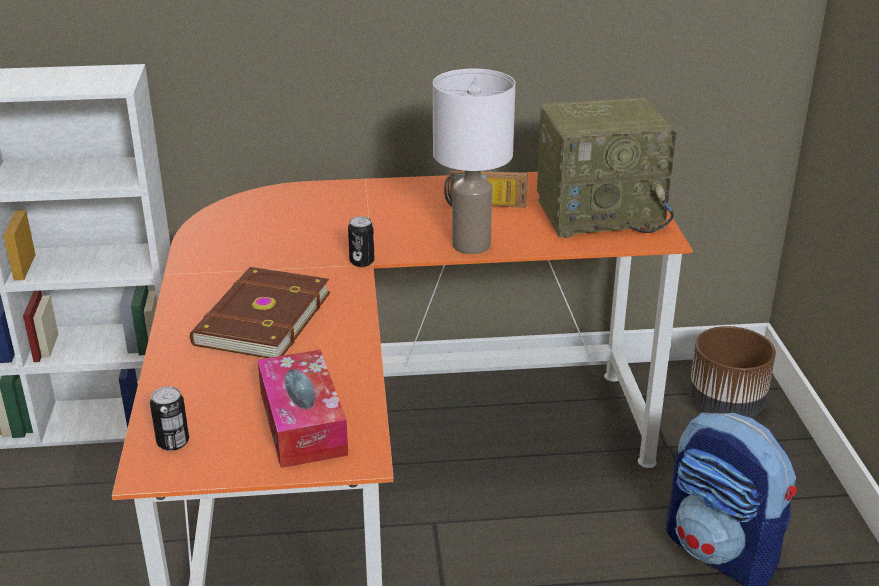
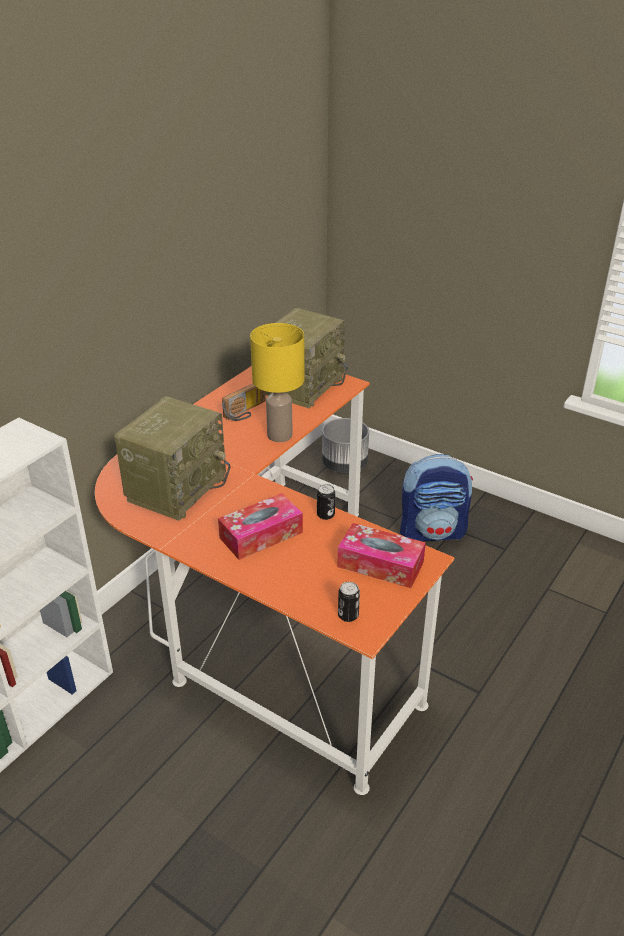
camera: 50 degrees left, 5 degrees up
(260, 318) = (261, 535): brown book -> tissue box
(281, 235) = (176, 488): none -> radio
(362, 261) = (247, 475): can -> can (325, 515)
(472, 245) = (280, 435): white table lamp -> yellow table lamp
(725, 404) = (344, 465): brown planter -> grey planter

